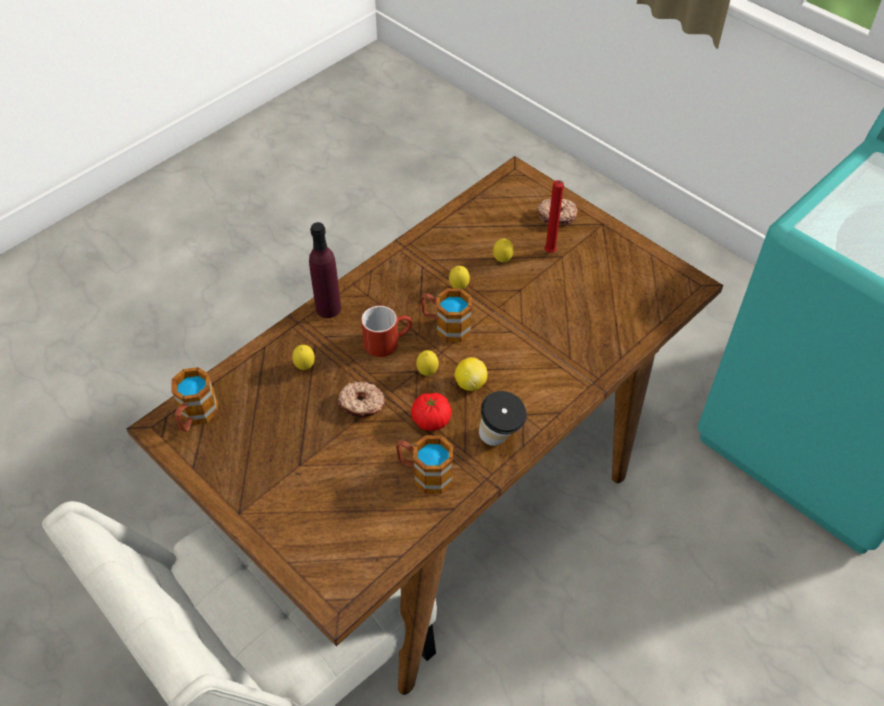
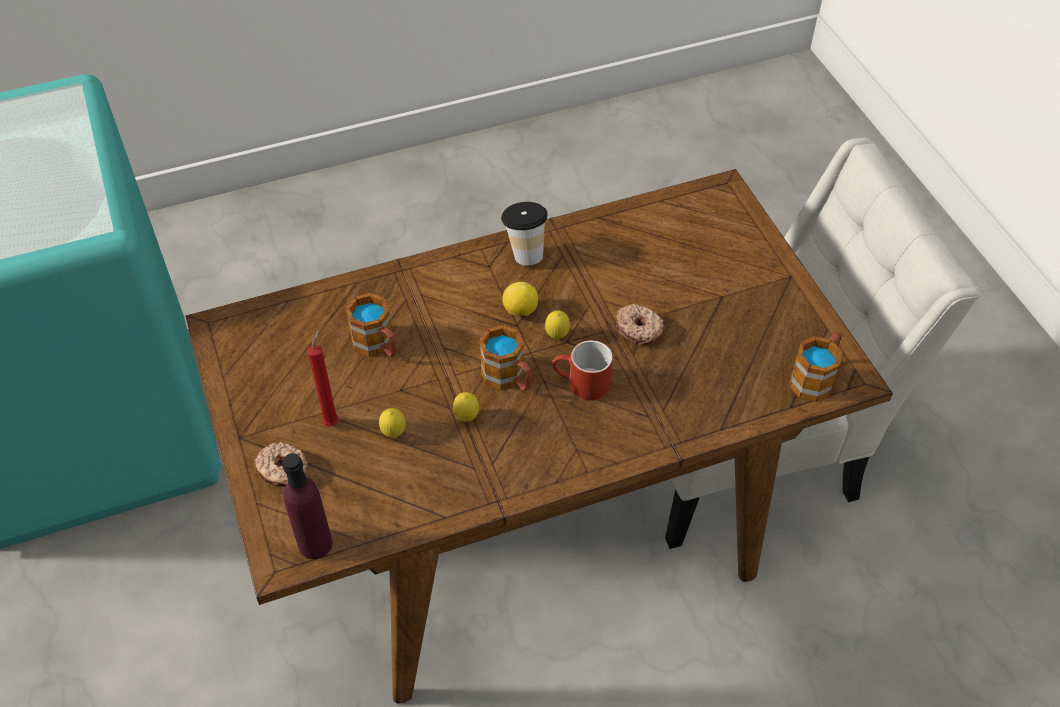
camera: 155 degrees left, 0 degrees up
(305, 367) = (683, 388): lemon -> none
(328, 308) = (630, 449): purple bottle -> purple bottle (315, 544)
(425, 473) = (608, 250): mug -> mug (378, 345)
(431, 420) = (578, 291): tomato -> none

